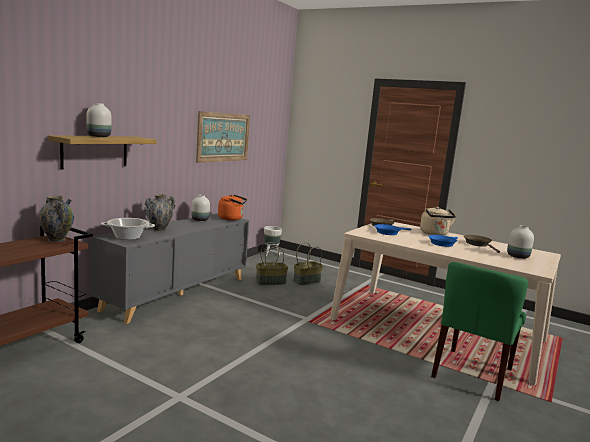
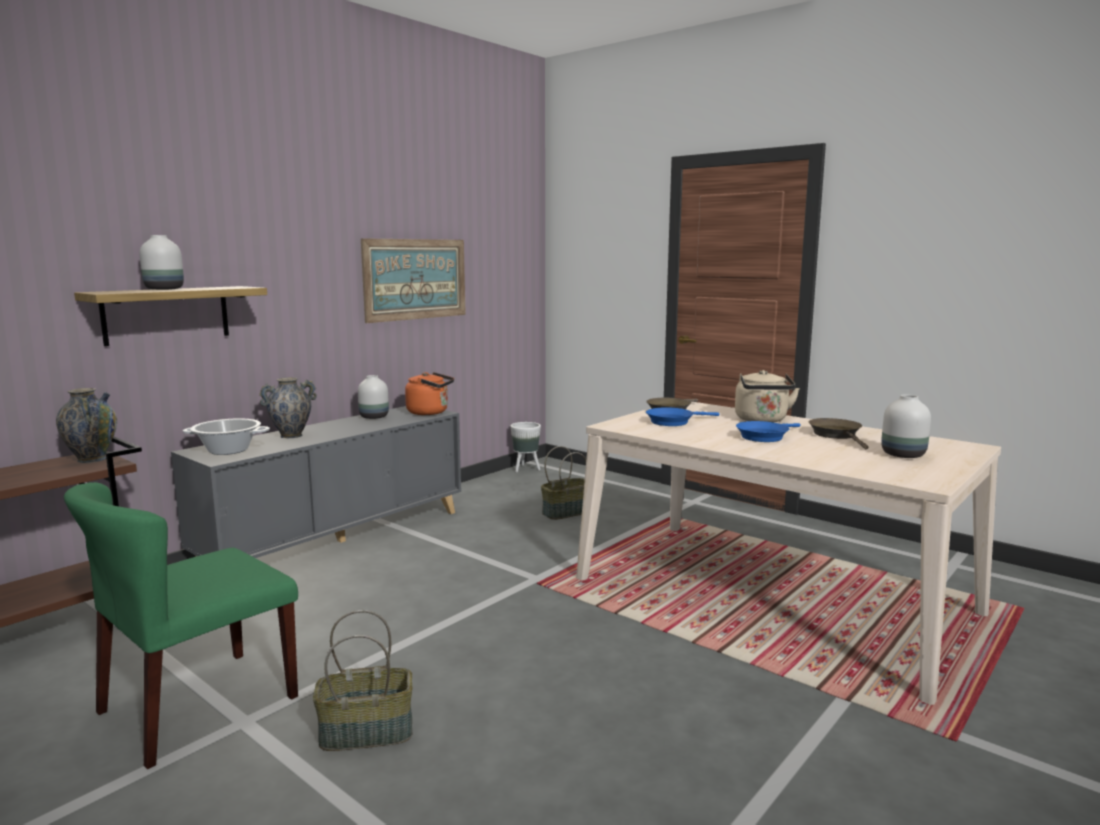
camera: 10 degrees right, 0 degrees up
(271, 282) = (503, 515): basket -> basket (367, 732)
(473, 374) = (810, 681): green chair -> green chair (197, 705)

